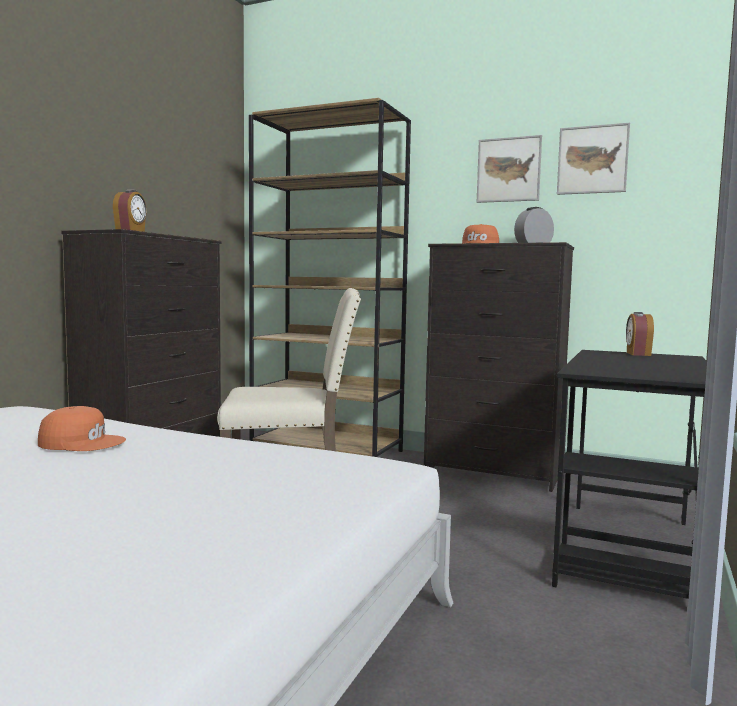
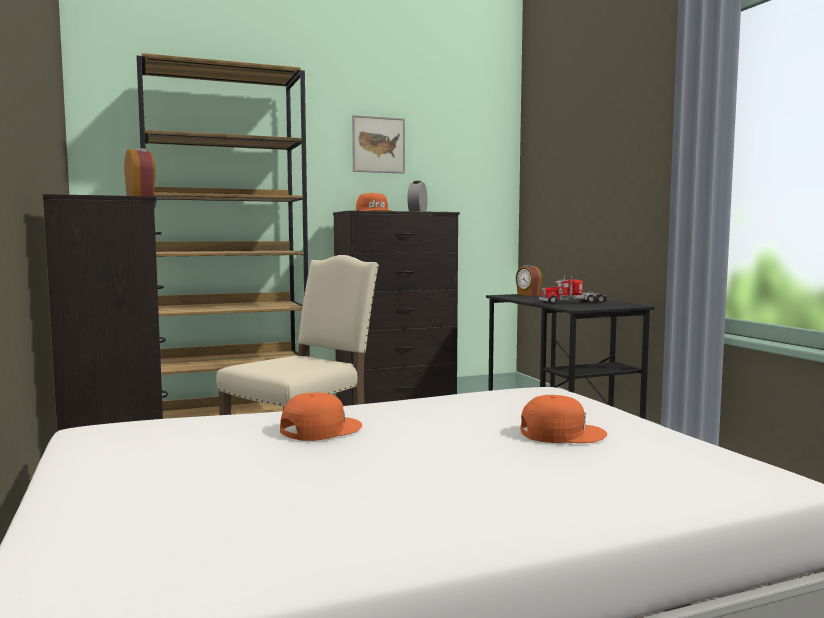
camera: 45 degrees left, 0 degrees up
(189, 507) = (561, 433): none -> orange cap
(592, 159) = (441, 144): picture -> none
(625, 367) = (572, 303): none -> toy truck

